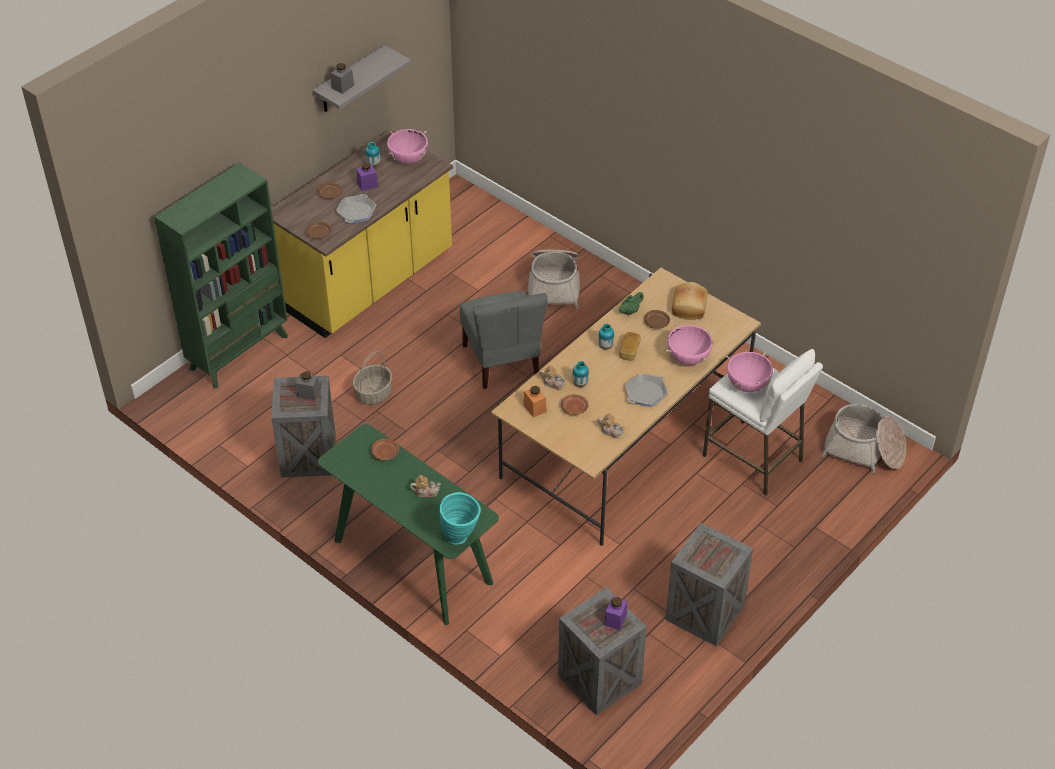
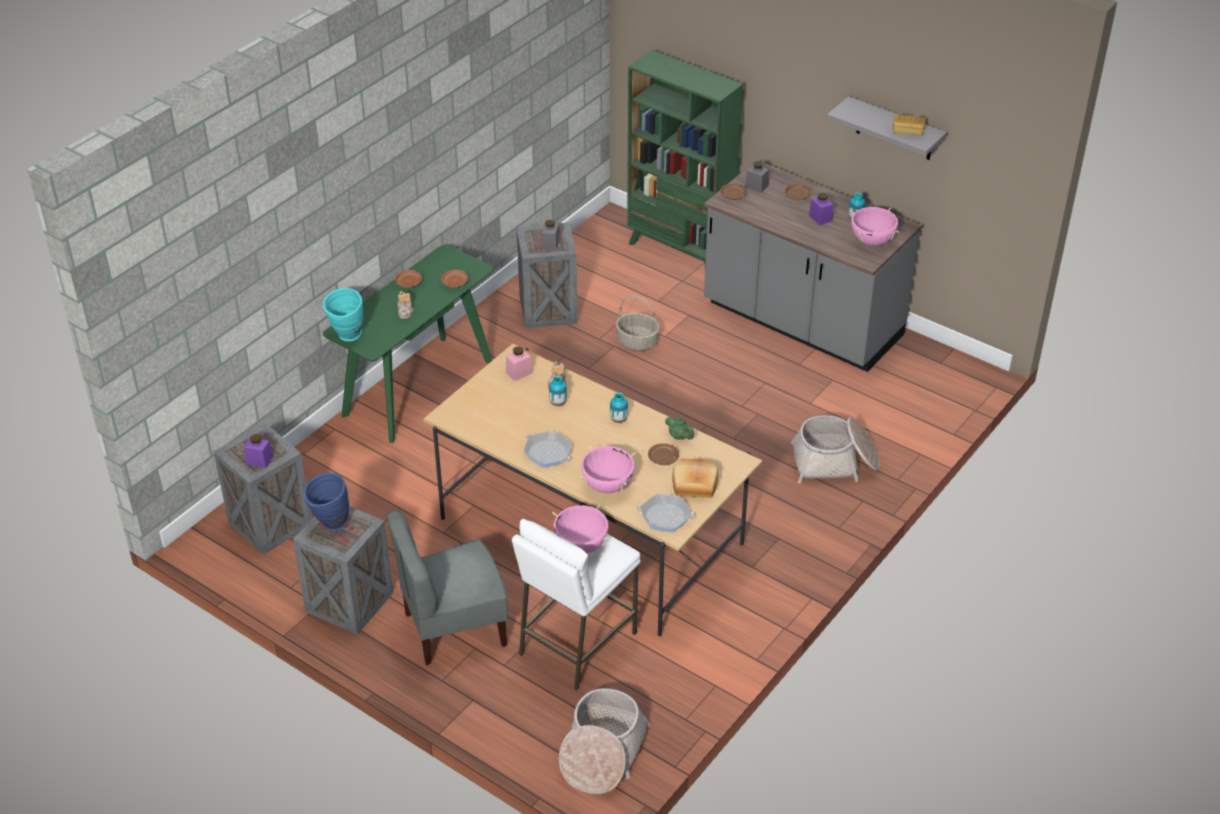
camera: 85 degrees right, 5 degrees down
(343, 86) = (859, 113): grey jar -> grey jar (756, 186)
(356, 212) = (773, 215): frying pan -> frying pan (665, 517)
(368, 282) = (802, 322): yellow counter -> grey counter
(502, 361) = (700, 429): grey chair -> grey chair (454, 628)
(535, 408) = (519, 372): orange jar -> pink jar
(574, 408) = (521, 400): brown plate -> brown plate (408, 282)
(611, 431) = (488, 428): teapot -> none
(629, 351) = (613, 438): bread -> bread (908, 131)
(705, 561) = (329, 524): none -> blue vase

